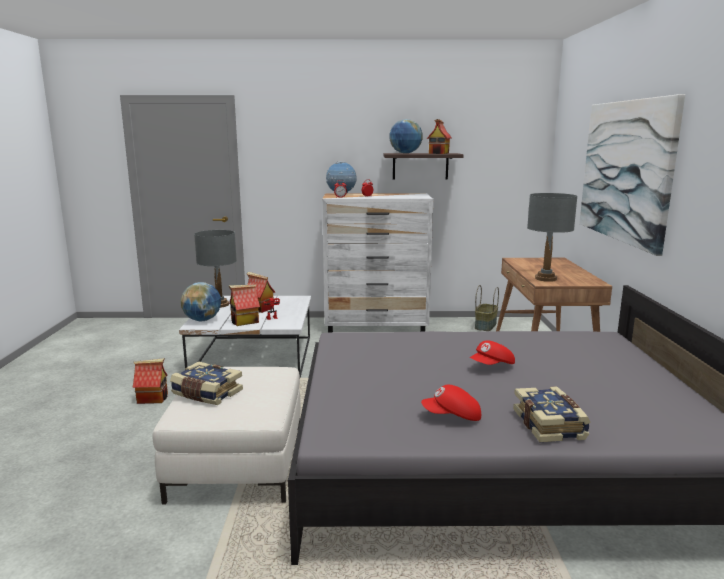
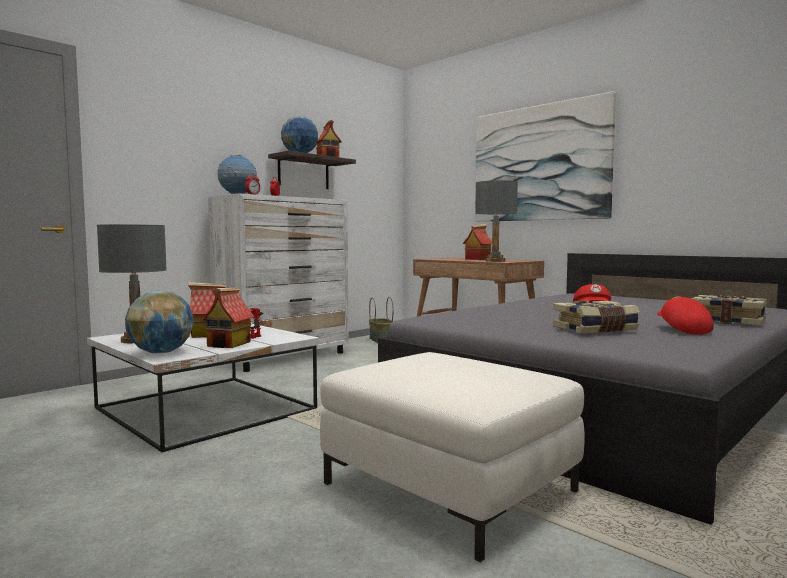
camera: 45 degrees left, 10 degrees down
(153, 398) = (159, 484): toy house -> toy house (477, 259)
(206, 394) = (439, 380): book -> book (595, 330)
(452, 417) = (682, 330): red cap -> red cap turned 135 degrees clockwise

